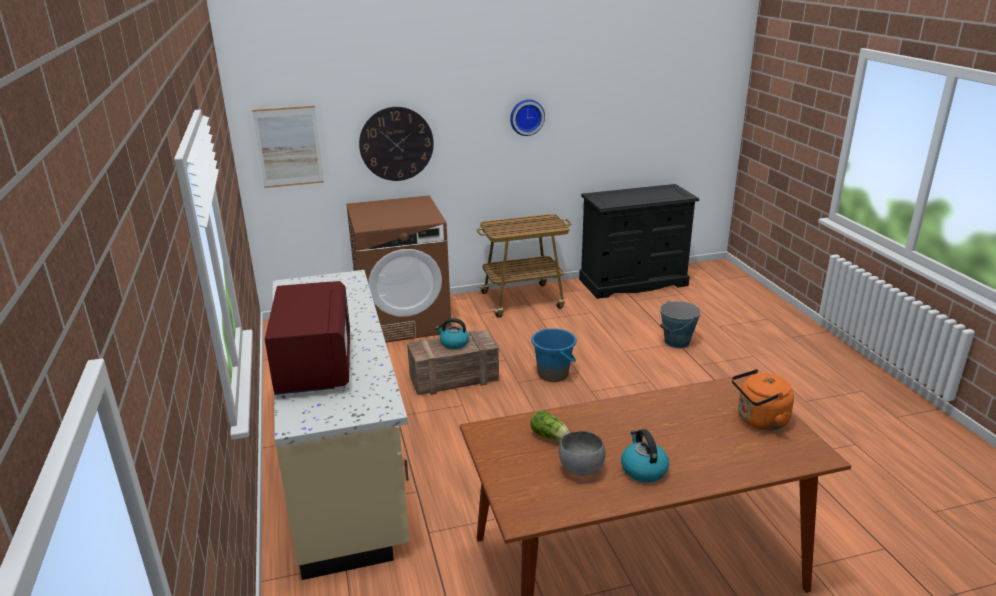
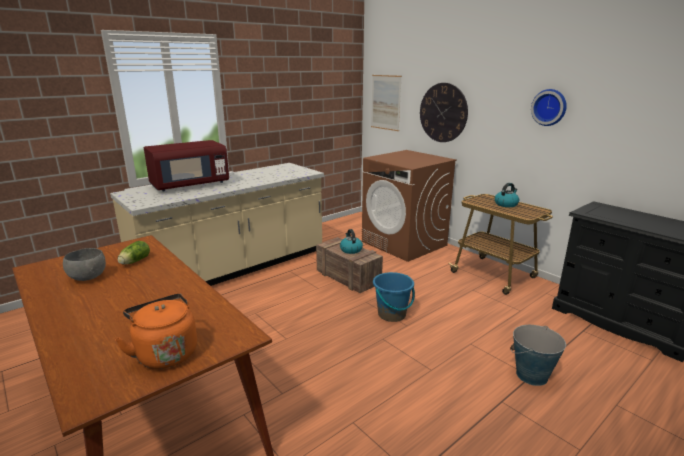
camera: 65 degrees right, 5 degrees down
(643, 469) = (82, 301): kettle -> kettle (506, 204)

